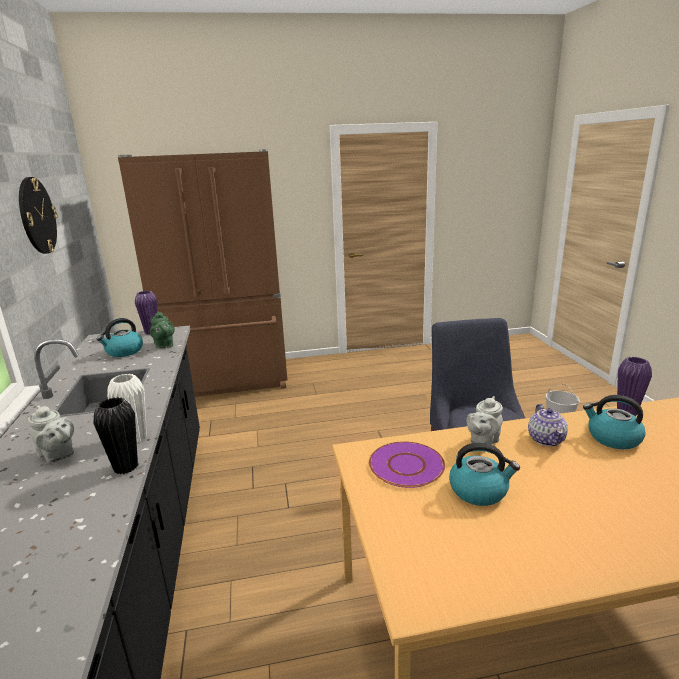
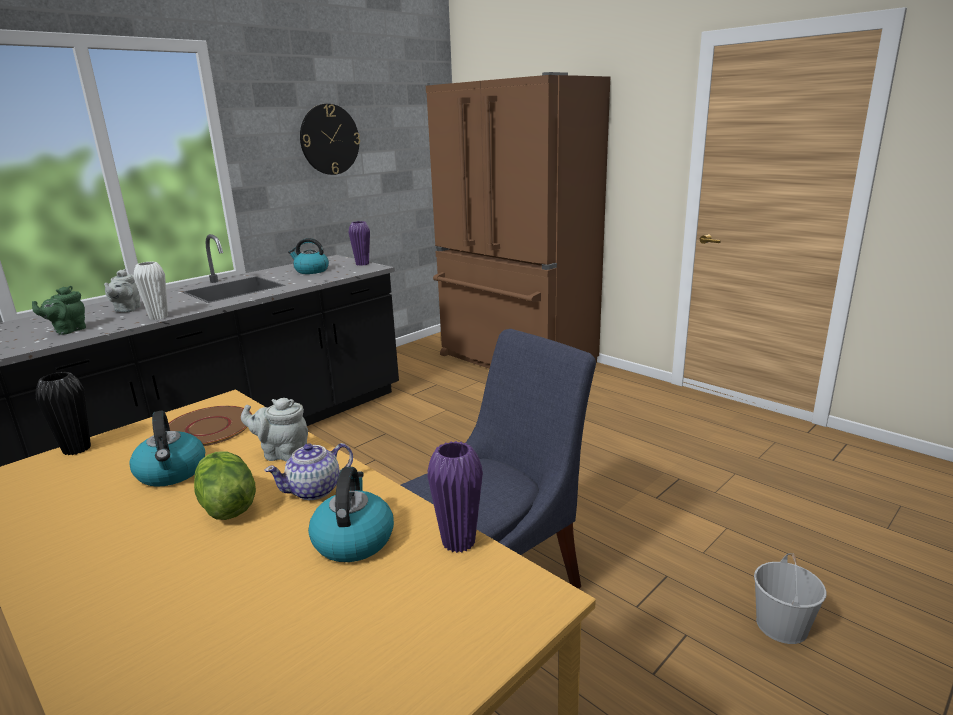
camera: 55 degrees right, 0 degrees up
(126, 467) = (113, 328): black vase -> black vase (77, 449)
(164, 345) = (337, 274): green teapot -> green teapot (68, 330)
(406, 465) = (209, 427): purple plate -> brown plate
(549, 473) = (226, 506): none -> lettuce

